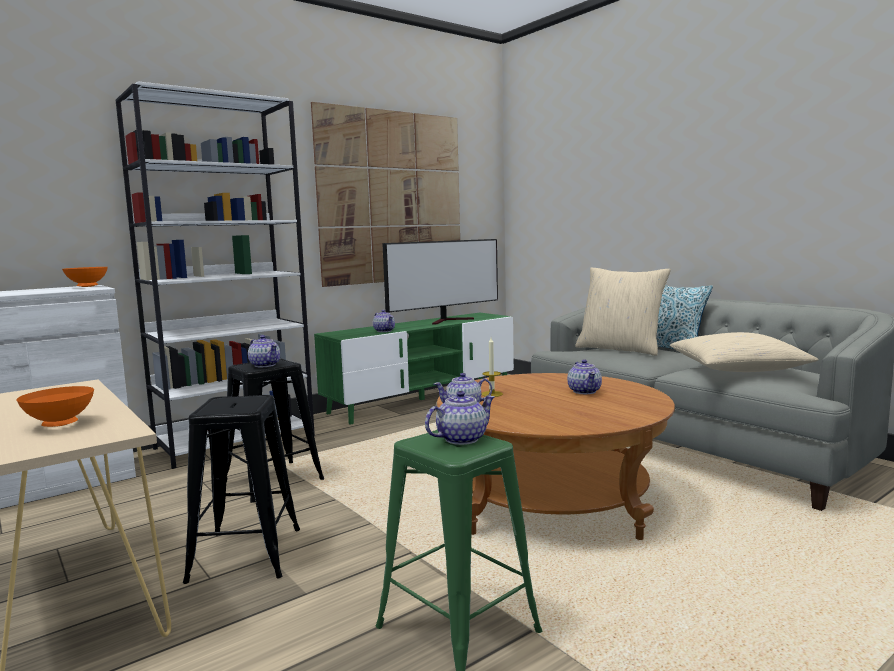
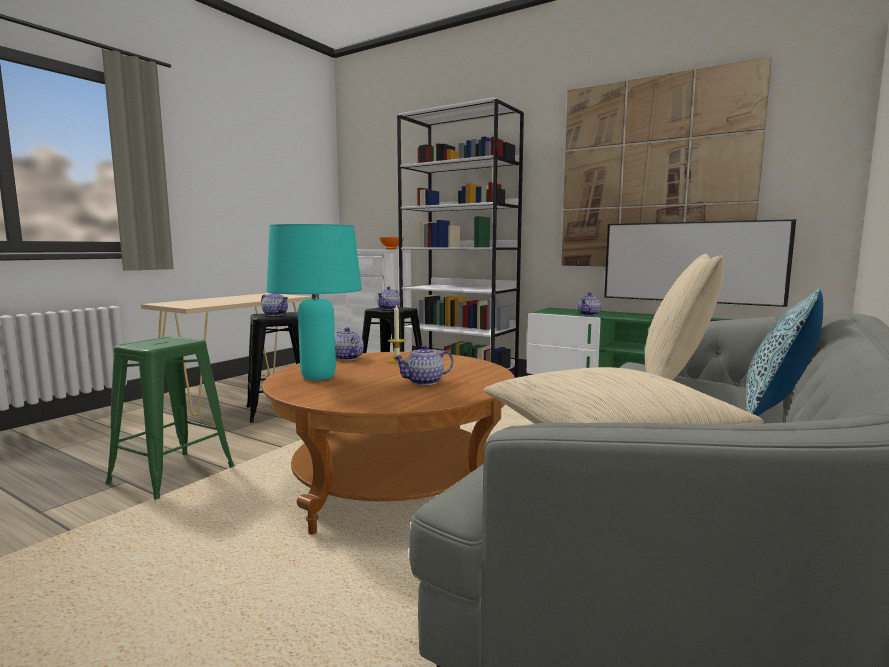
camera: 70 degrees right, 0 degrees up
(61, 424) = (212, 302): orange bowl -> none
(461, 439) = (167, 342): teapot -> teapot (275, 314)
(551, 417) = (318, 377): none -> turquoise table lamp

